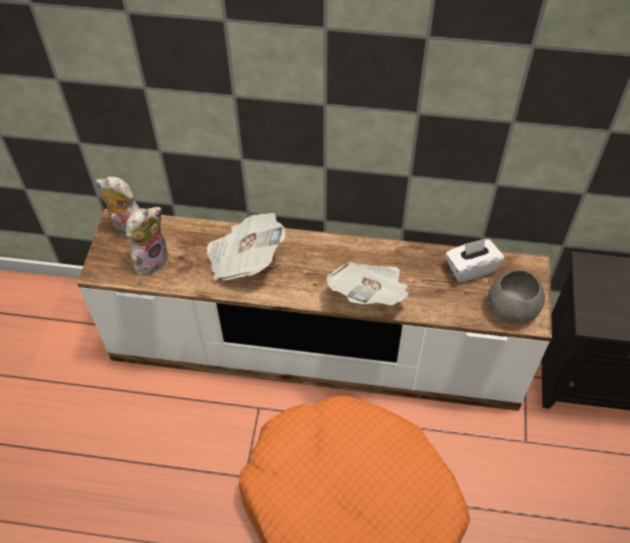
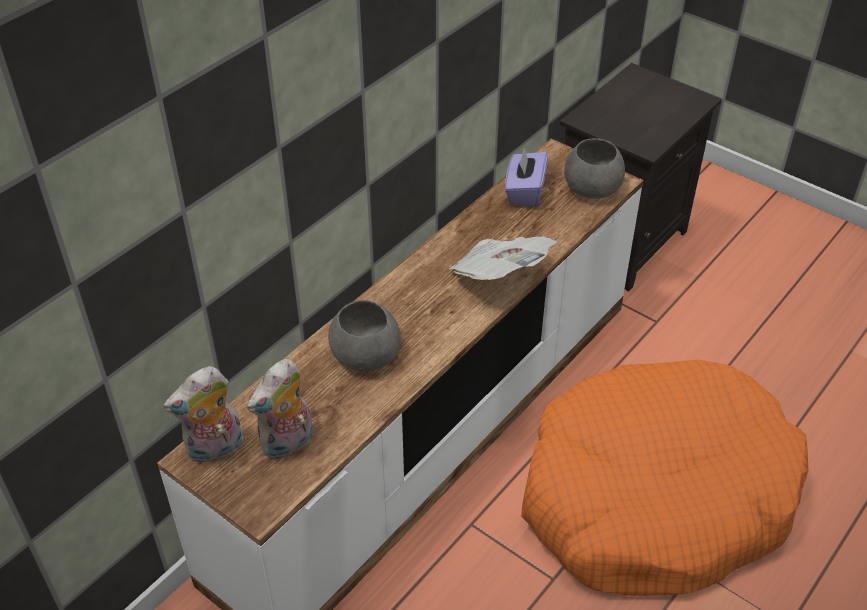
camera: 60 degrees left, 10 degrees down
(150, 259) = (288, 444): plush toy -> plush toy turned 120 degrees counterclockwise
(244, 259) = (366, 355): newspaper -> grey bowl
(471, 268) = (524, 192): white tissue box -> purple tissue box

